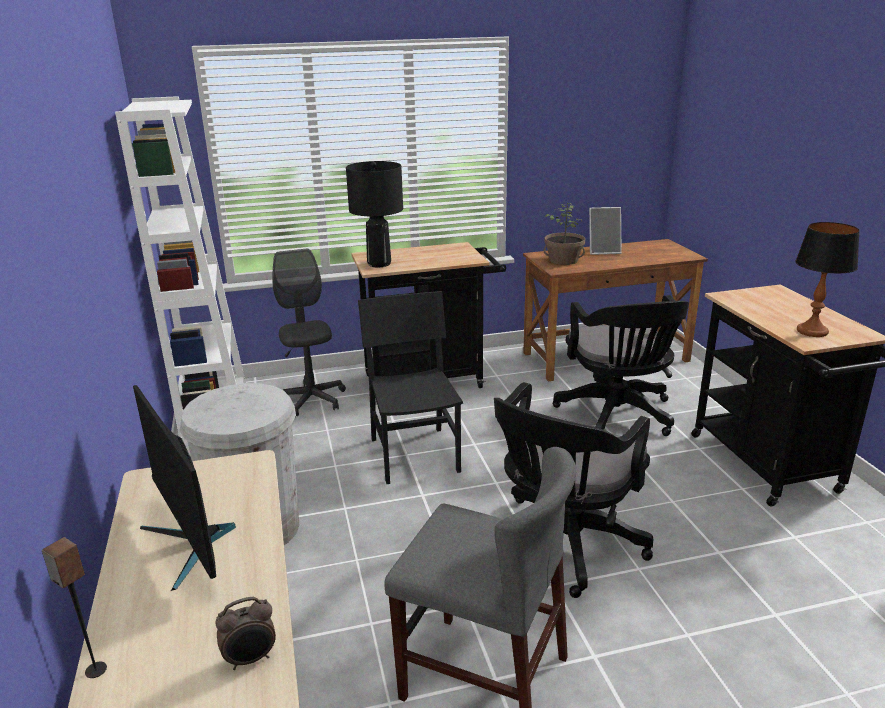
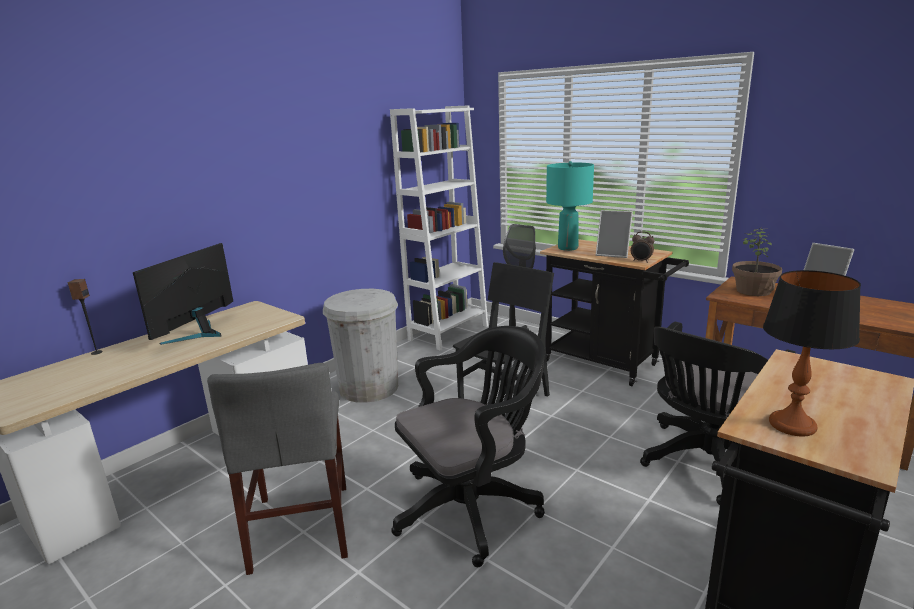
camera: 55 degrees right, 5 degrees down
(251, 659) = (110, 377): alarm clock -> alarm clock (641, 261)
(379, 263) = (568, 248): black table lamp -> turquoise table lamp
(434, 258) = (613, 254): none -> picture frame
(563, 546) = (473, 506): black office chair -> black office chair turned 150 degrees clockwise

